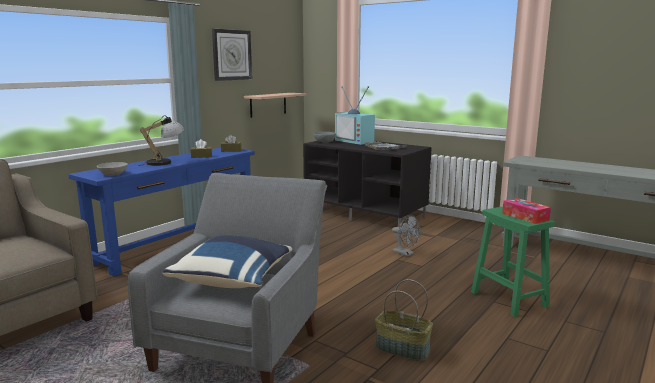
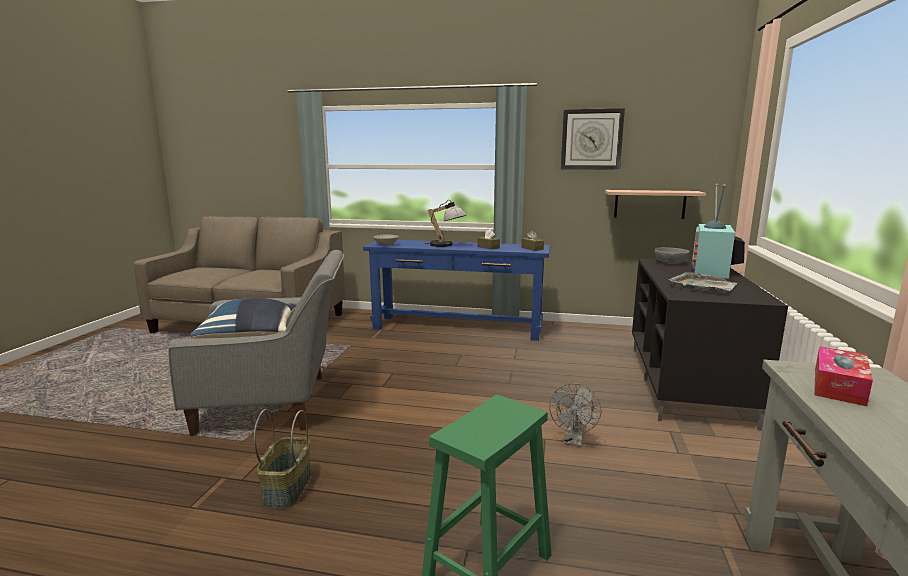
camera: 65 degrees right, 0 degrees up
(525, 217) = (484, 430): tissue box -> tissue box (839, 386)

